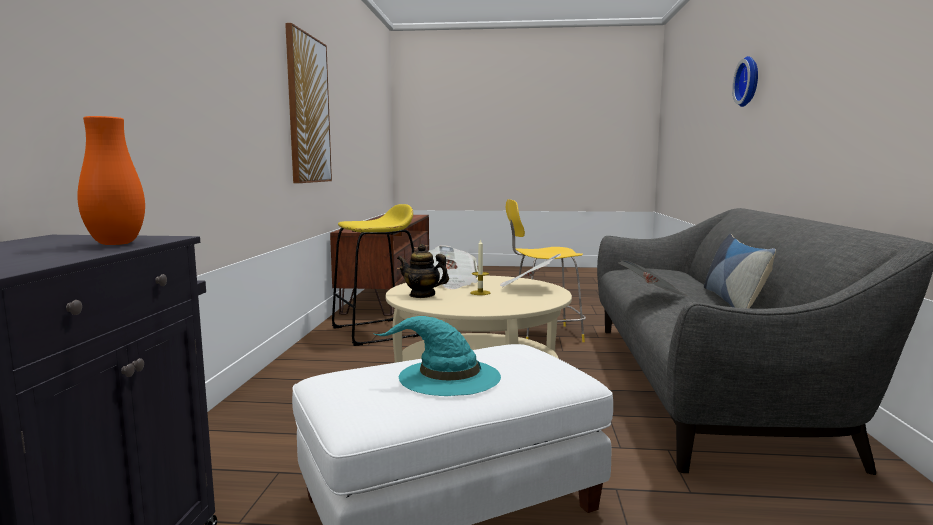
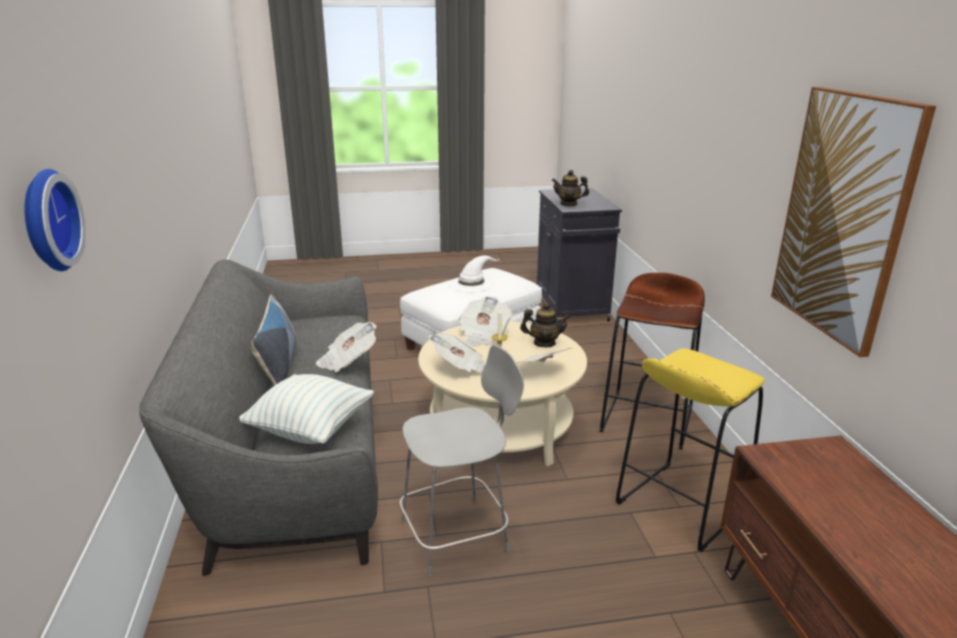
camera: 165 degrees right, 15 degrees up
(116, 243) = (569, 204): orange vase -> teapot
(319, 370) = (647, 420): none -> brown stool
(448, 376) = (471, 284): turquoise hat -> white hat
(487, 304) = (483, 336): none -> newspaper
(543, 335) = (458, 535): yellow stool -> grey stool
(655, 273) = (310, 429): none -> pillow

